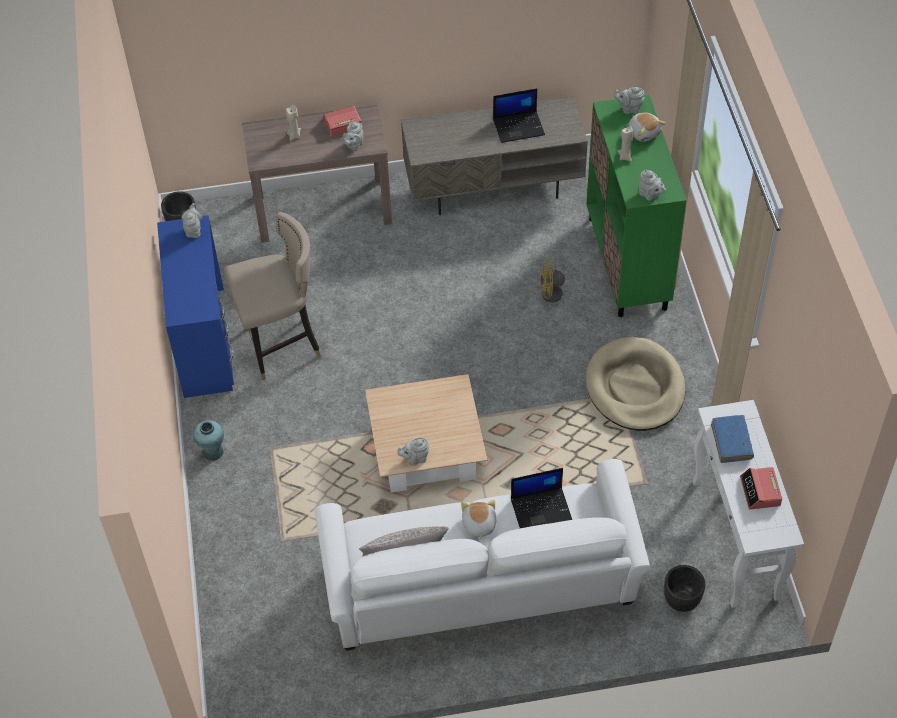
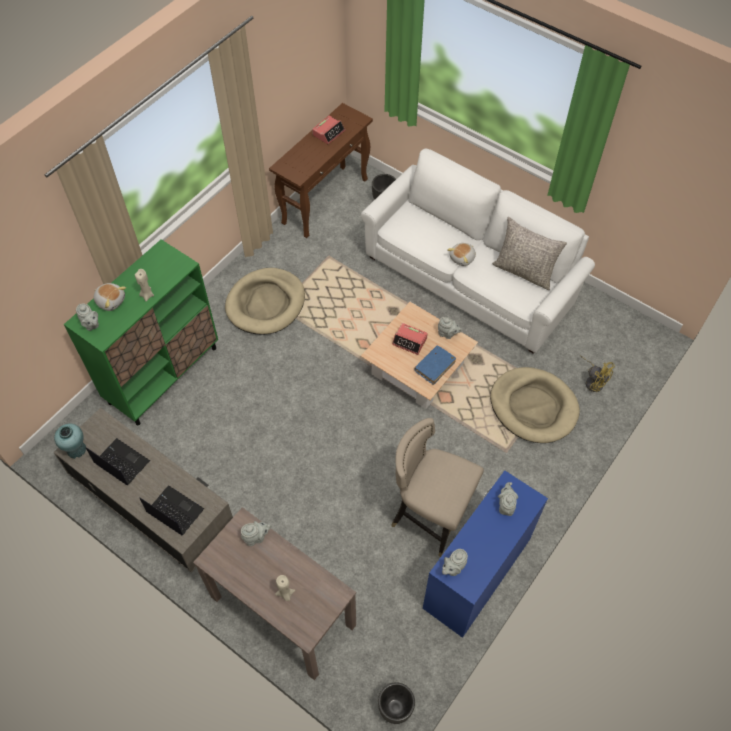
camera: 135 degrees left, 5 degrees up
(213, 452) = (544, 481): turquoise vase -> turquoise vase (76, 450)
(284, 509) = (533, 407): none -> beige dog bed
(342, 124) = (239, 569): alarm clock -> alarm clock (410, 341)
(541, 509) = (422, 239): laptop -> laptop (174, 511)
(555, 297) = (231, 392): yellow fan -> yellow fan (593, 381)
(644, 132) = (111, 300): plush toy -> plush toy turned 105 degrees clockwise
(650, 195) = (174, 259): grey teapot -> grey teapot (506, 506)
(731, 442) = (308, 160): blue book -> blue book (435, 367)
(735, 540) = (325, 200): white console table -> brown console table

